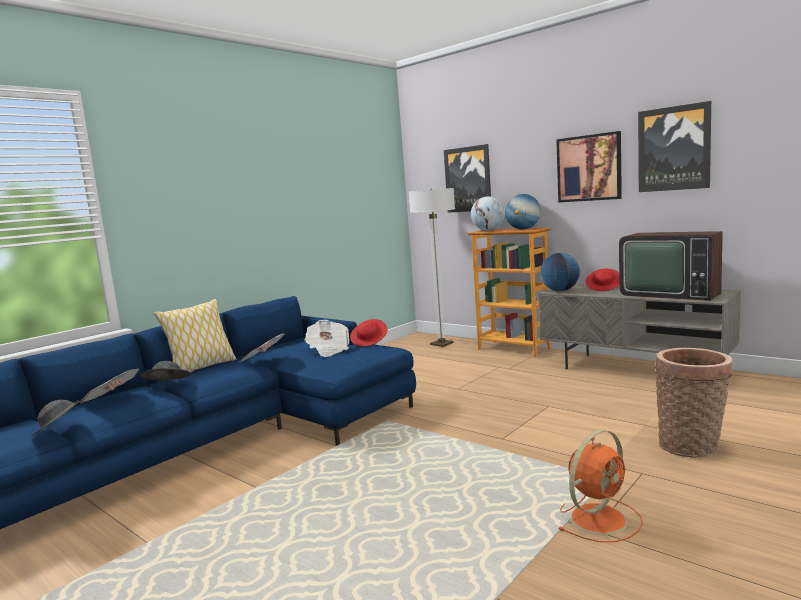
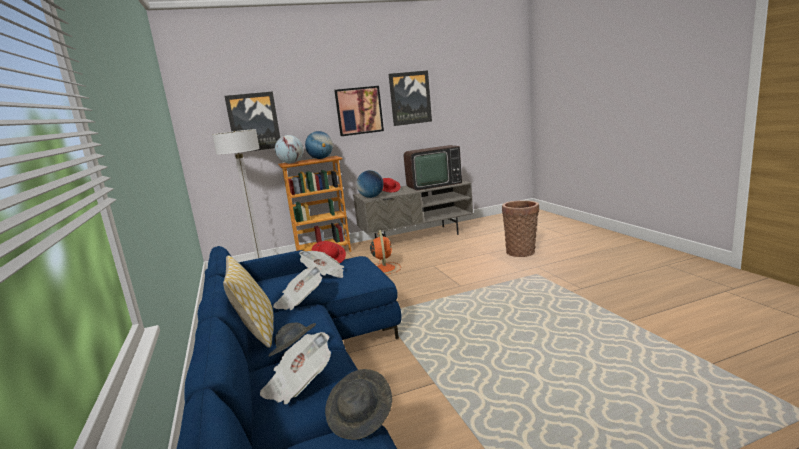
camera: 60 degrees left, 5 degrees up
(599, 518) = (572, 284): orange fan -> orange fan (384, 268)

